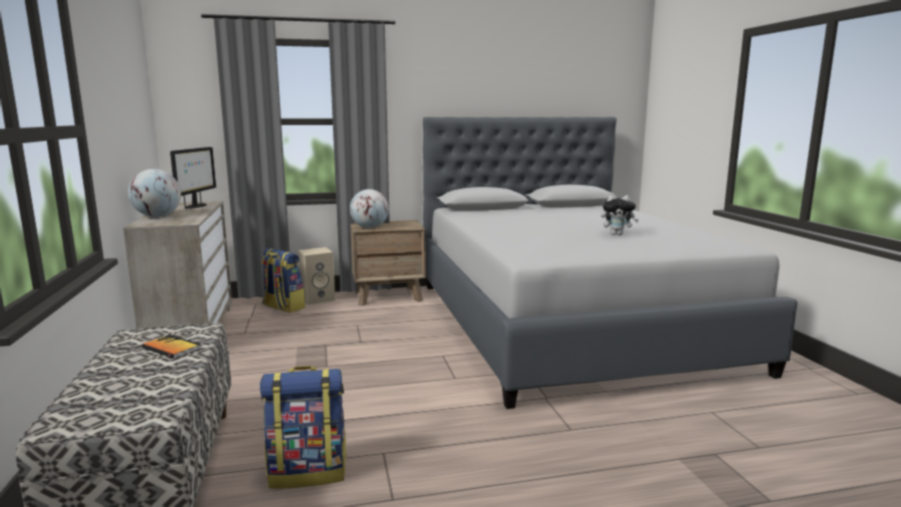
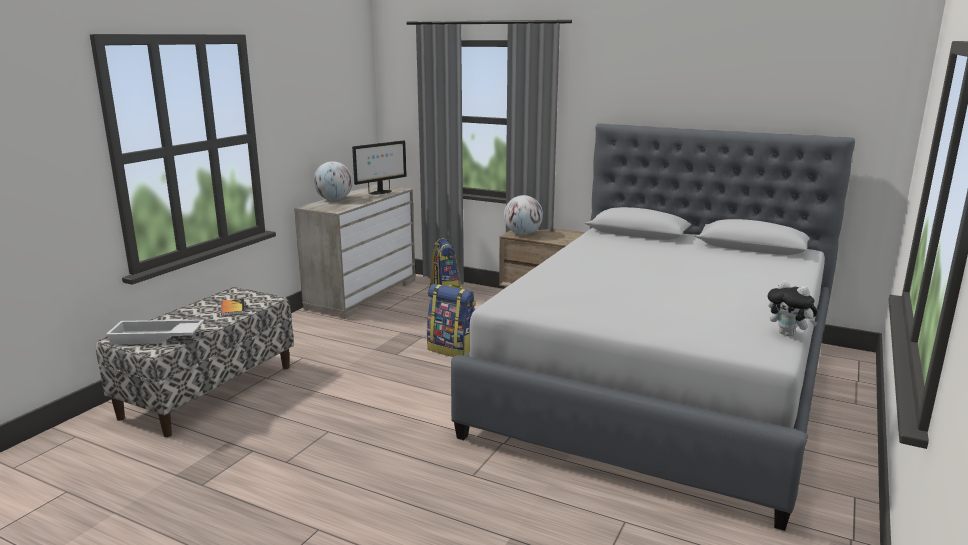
camera: 40 degrees right, 5 degrees up
(125, 406) = (156, 337): none -> white tray
(308, 472) = (273, 423): backpack -> backpack (452, 349)
(318, 299) = (482, 293): beige speaker -> none
(617, 234) = (675, 298): plush toy -> plush toy (789, 334)

